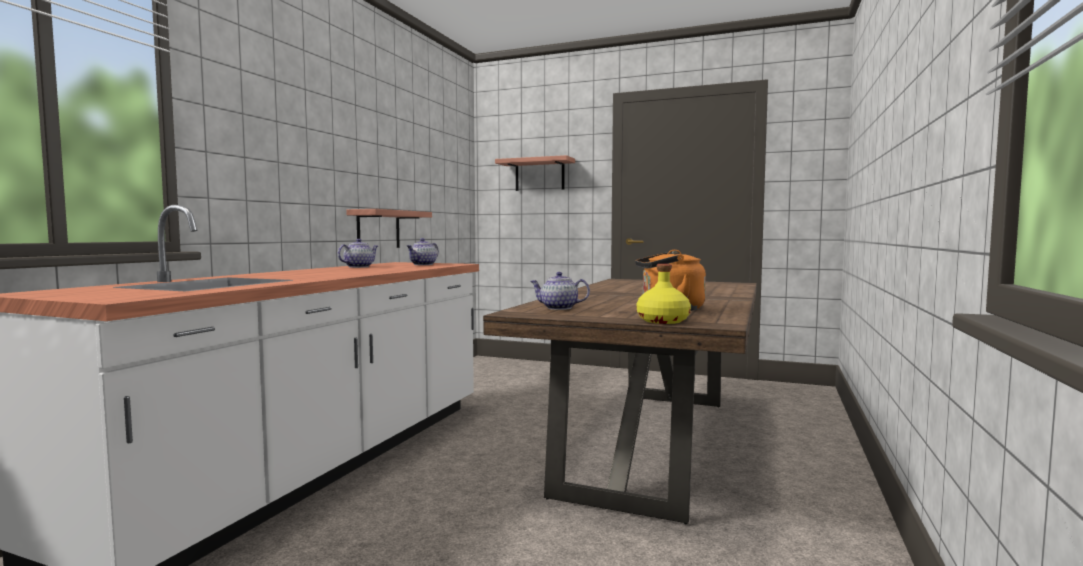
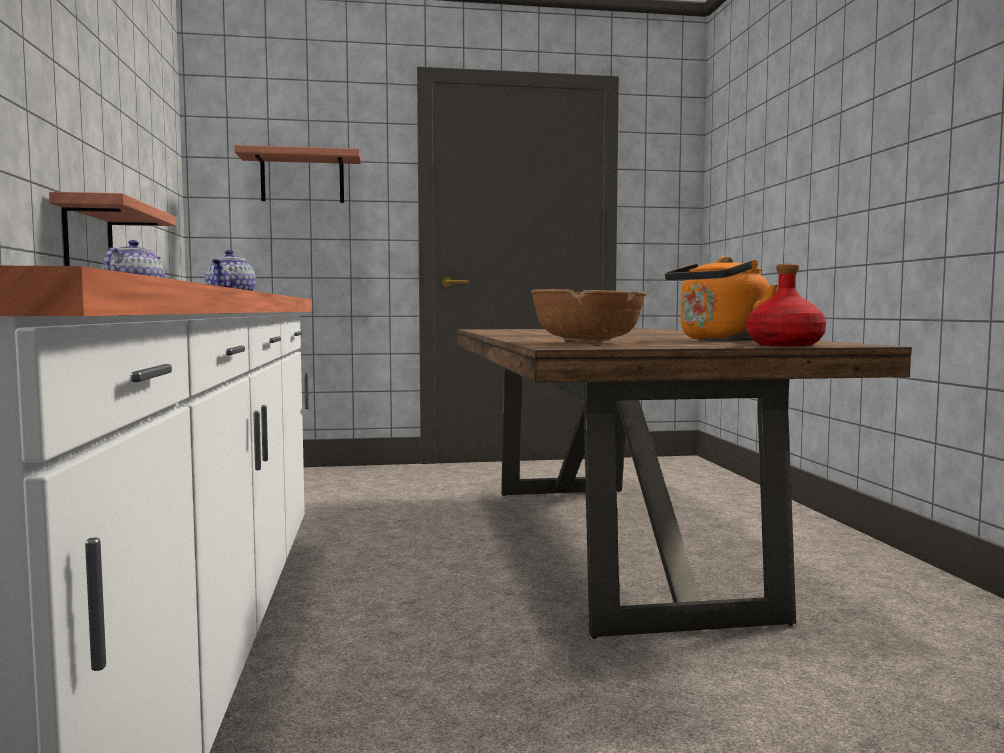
camera: 30 degrees left, 0 degrees up
(558, 308) = (587, 343): teapot -> brown bowl
(662, 321) = (784, 345): yellow bottle -> red bottle

